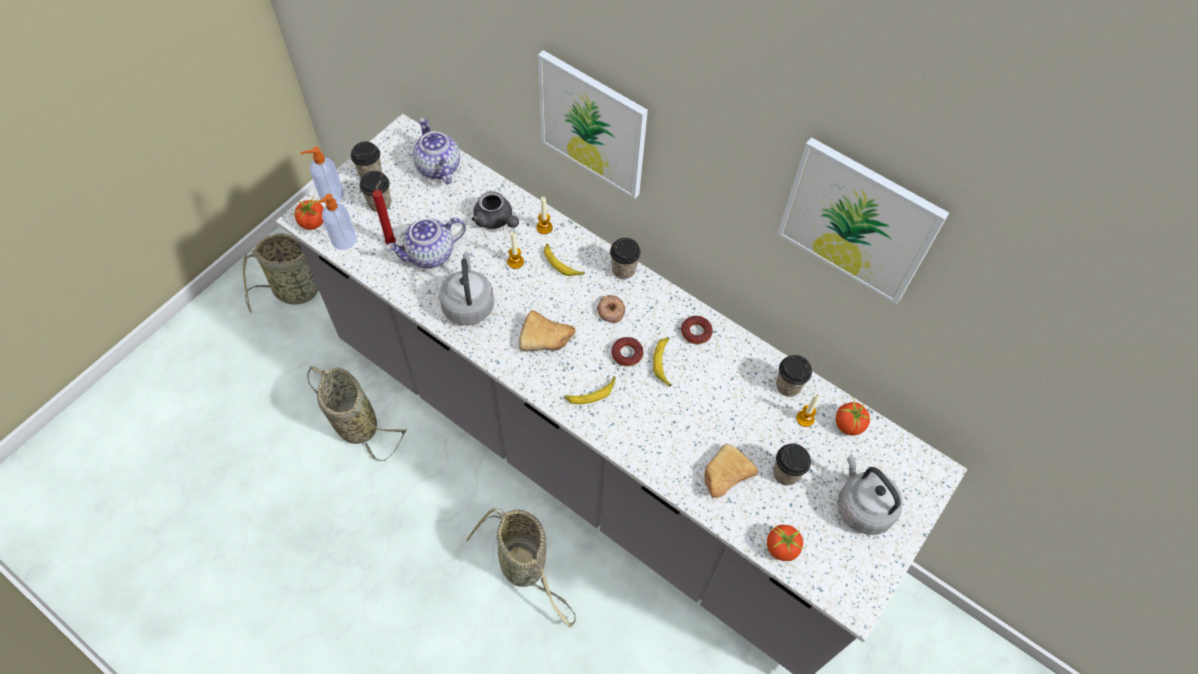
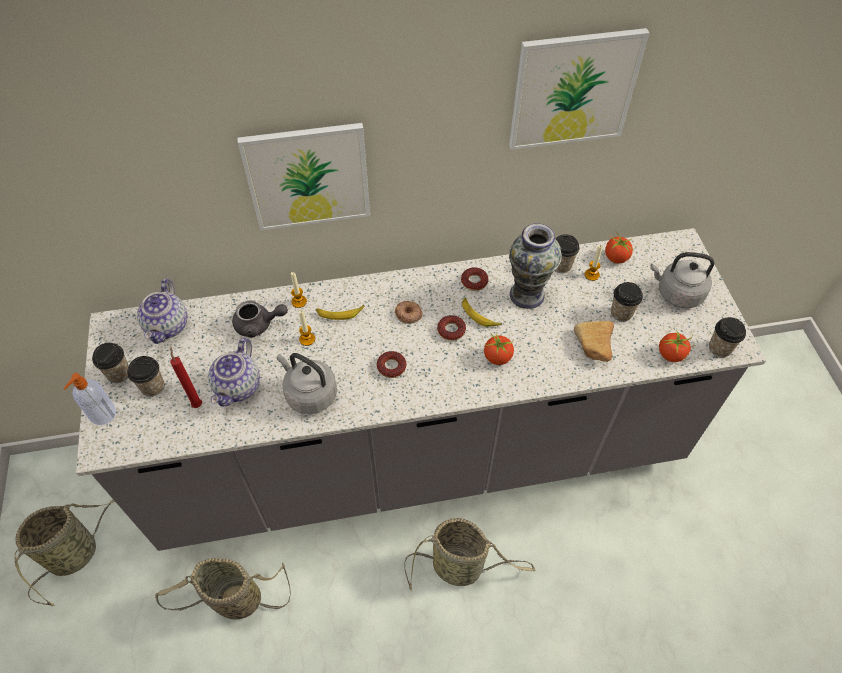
camera: 45 degrees left, 5 degrees down
(313, 223) = (112, 446): tomato -> tomato (498, 357)
(343, 240) = (155, 437): soap dispenser -> none
(437, 167) = (168, 326): teapot -> teapot turned 105 degrees counterclockwise
(547, 339) = (391, 367): bread -> donut
(591, 393) = (460, 373): banana -> none
(623, 270) = (384, 283): cup -> cup (719, 348)
(725, 382) = (526, 294): none -> vase

